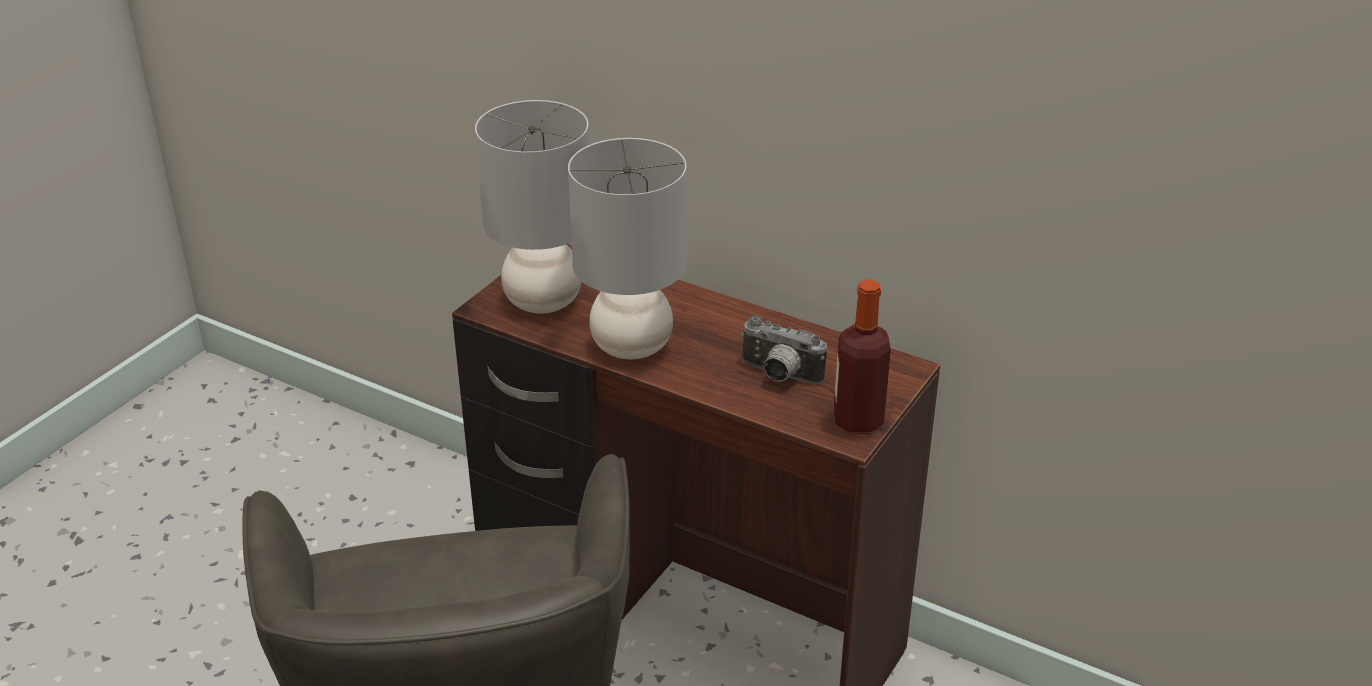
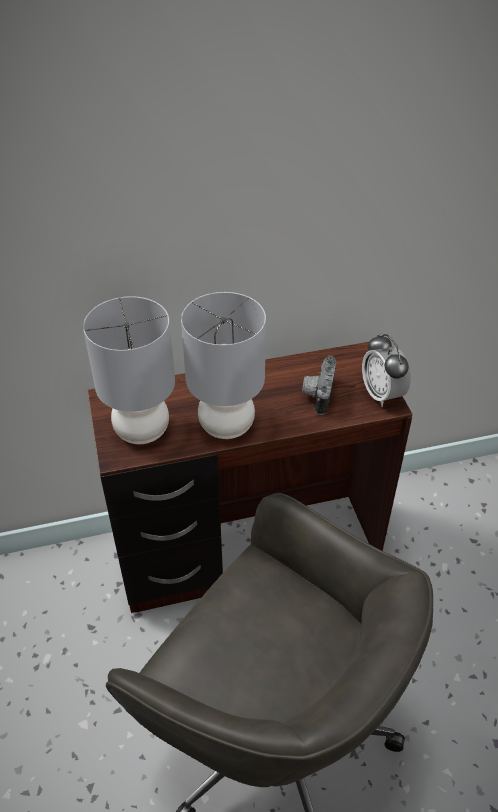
camera: 45 degrees left, 10 degrees up
(778, 376) = (317, 394): camera -> camera turned 120 degrees clockwise
(858, 420) = (382, 394): bottle -> alarm clock

